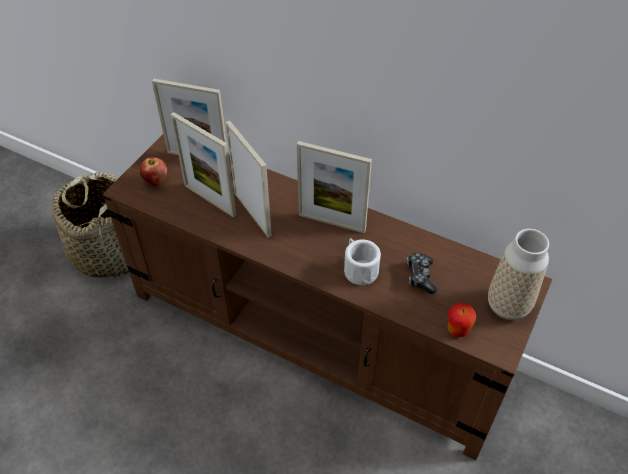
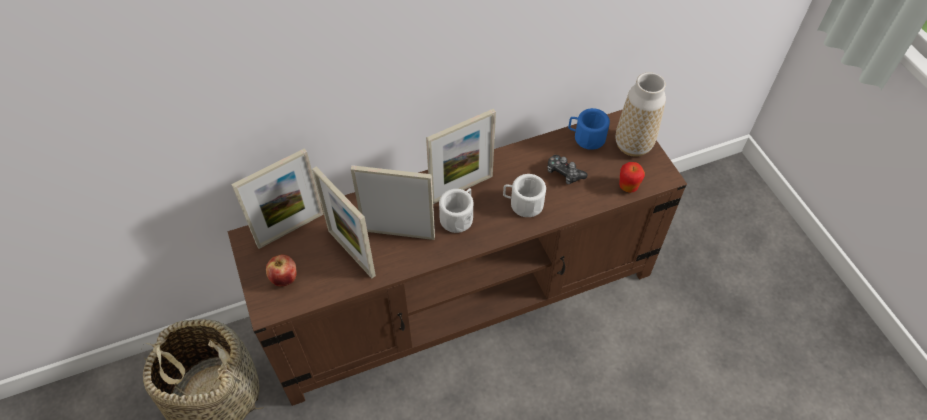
camera: 50 degrees left, 5 degrees up
(210, 200) = (351, 253): picture frame -> picture frame turned 60 degrees clockwise
(304, 237) = (458, 216): none -> white mug
(476, 267) = (586, 137): none -> blue mug

